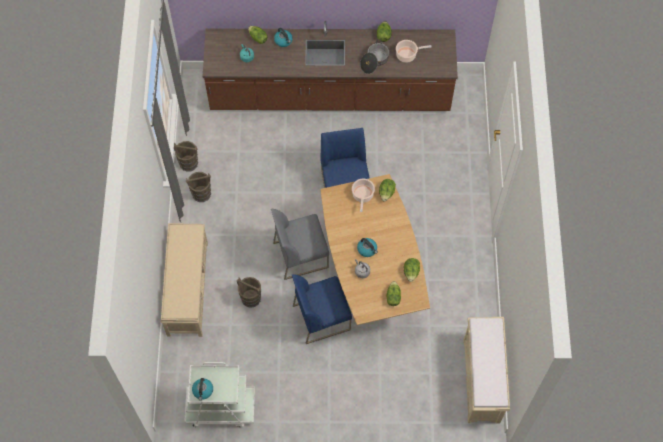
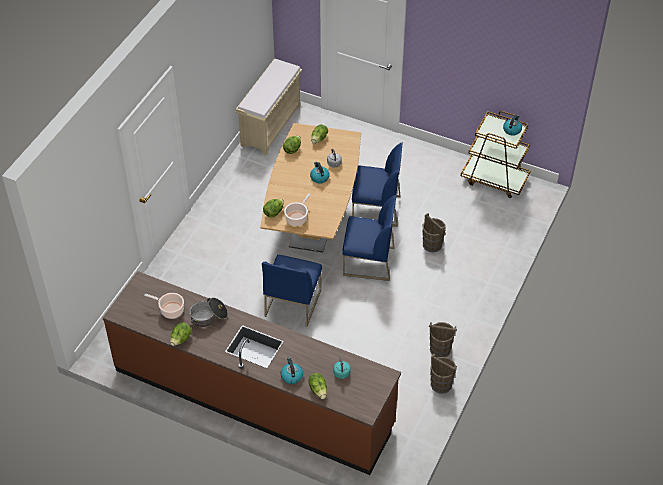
camera: 155 degrees left, 15 degrees down
(187, 287) = (488, 273): beige bench -> none
(220, 407) = (494, 179): white cart -> brown cart
(301, 254) = (368, 262): grey chair -> blue chair

